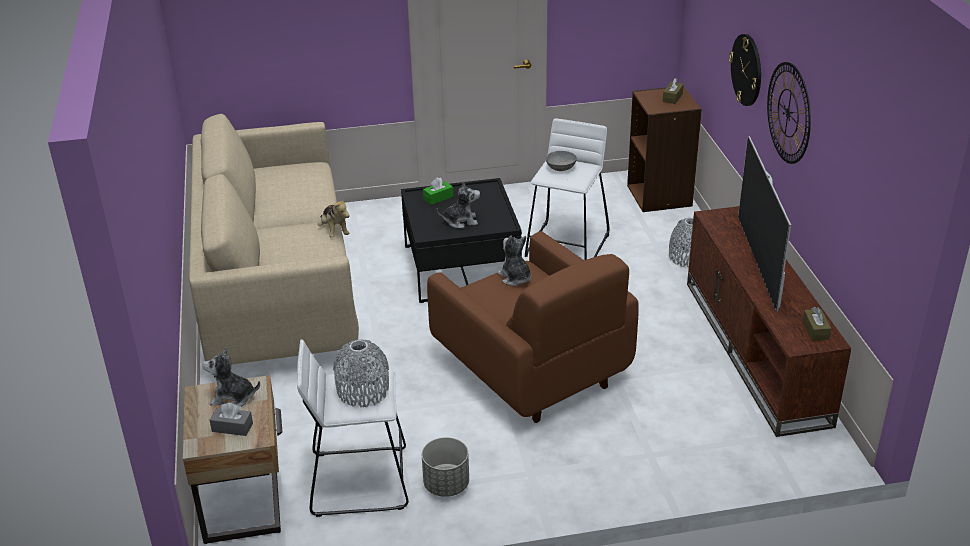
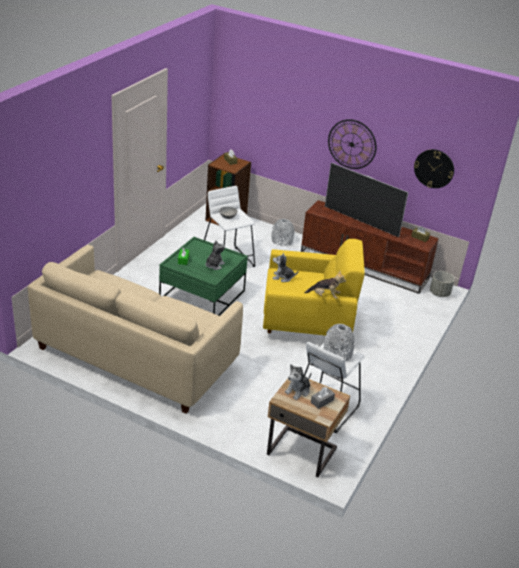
camera: 55 degrees left, 0 degrees up
(334, 231) = (173, 300): plush toy -> plush toy (324, 296)
(446, 485) = (357, 385): grey planter -> grey planter (439, 293)
(461, 268) = (202, 295): black coffee table -> green coffee table
(532, 370) = (307, 321): brown armchair -> yellow armchair
(747, 69) = (300, 131): wall clock -> wall clock (434, 168)

